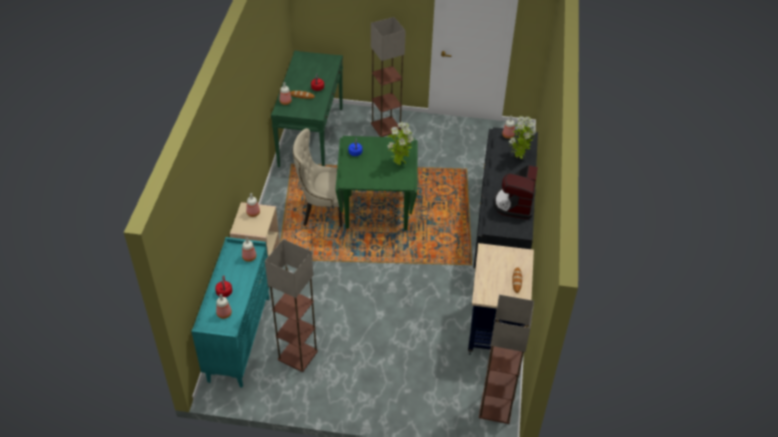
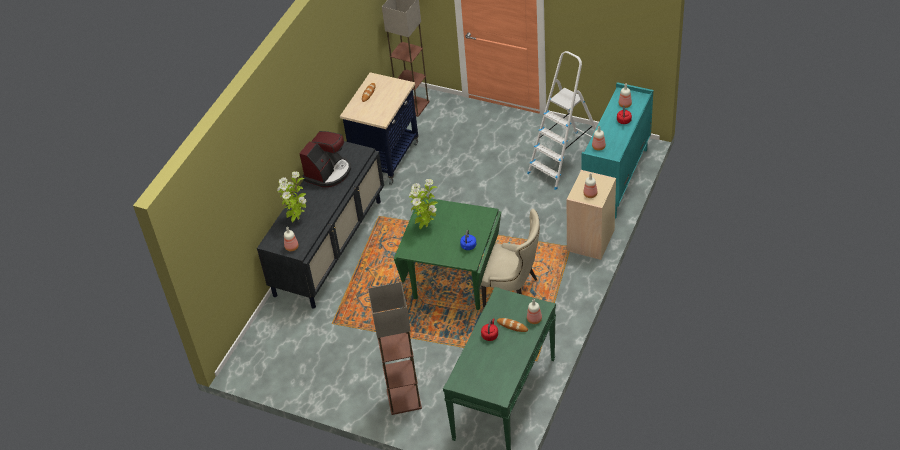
camera: 160 degrees left, 0 degrees up
(297, 355) = (566, 160): floor lamp -> white step ladder

